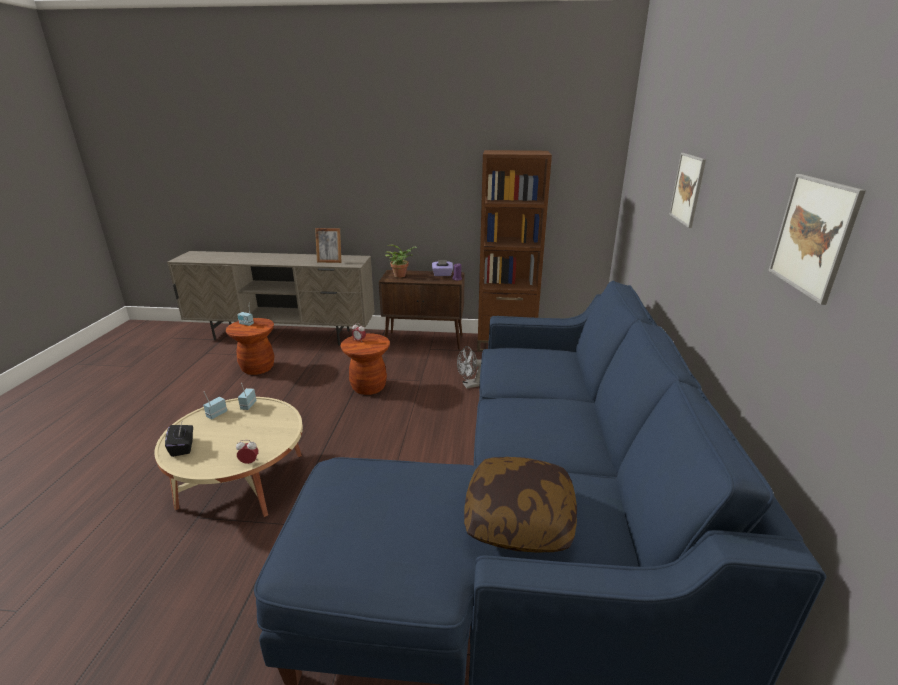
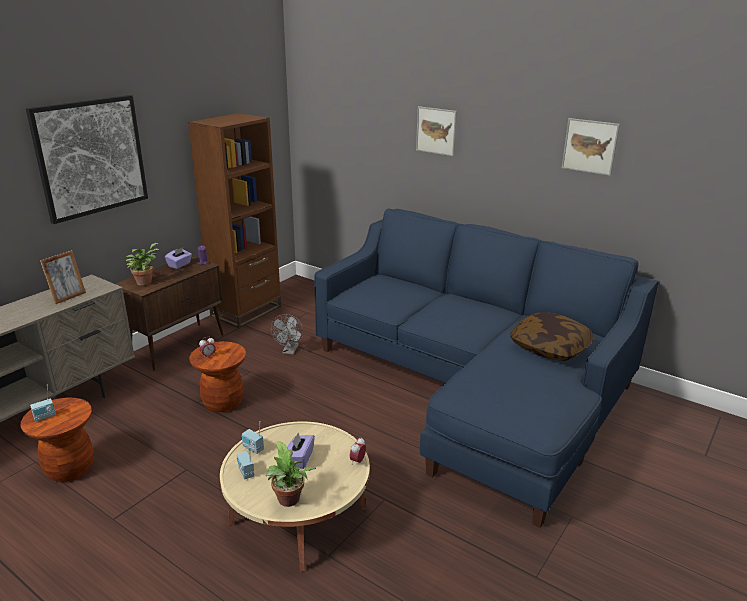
camera: 60 degrees left, 0 degrees up
(183, 447) = (289, 501): black tissue box -> potted plant
(244, 431) = (299, 459): none -> purple tissue box
(387, 164) = (91, 157): none -> picture

